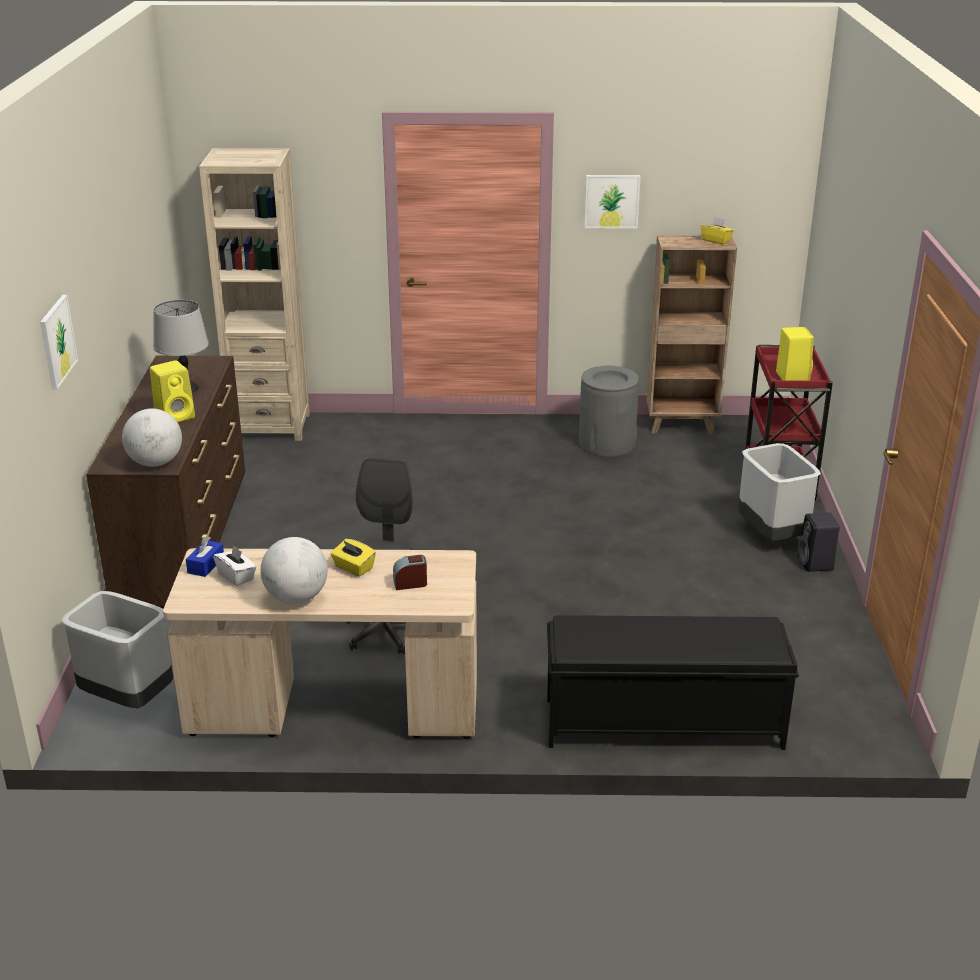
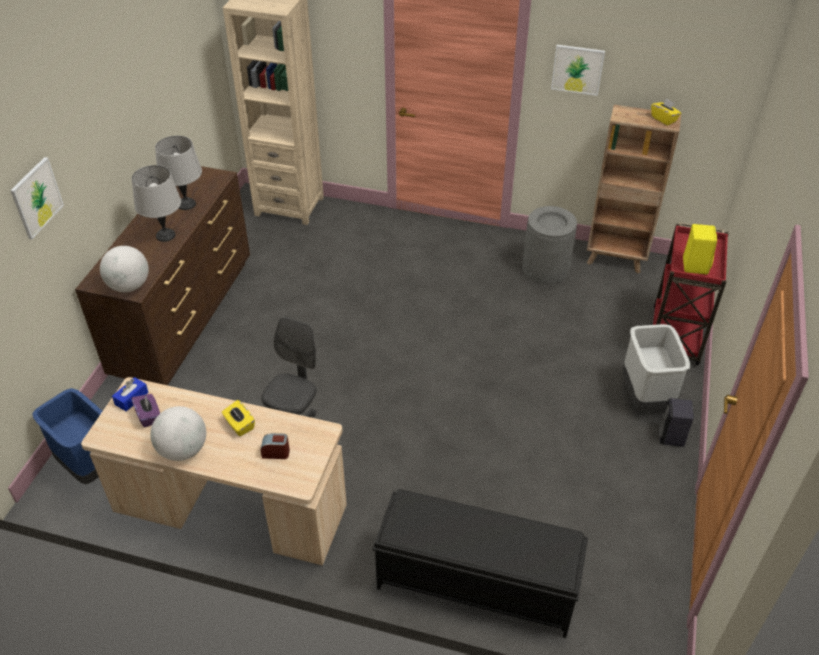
camera: 15 degrees right, 15 degrees up
(126, 699) = (89, 465): grey trash can -> blue trash can
(176, 416) = (166, 235): yellow speaker -> grey table lamp
(236, 576) = (149, 416): white tissue box -> purple tissue box

